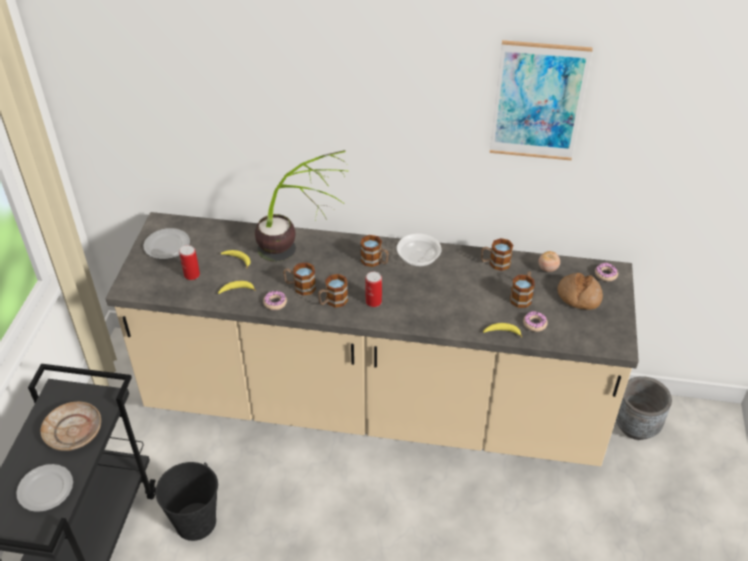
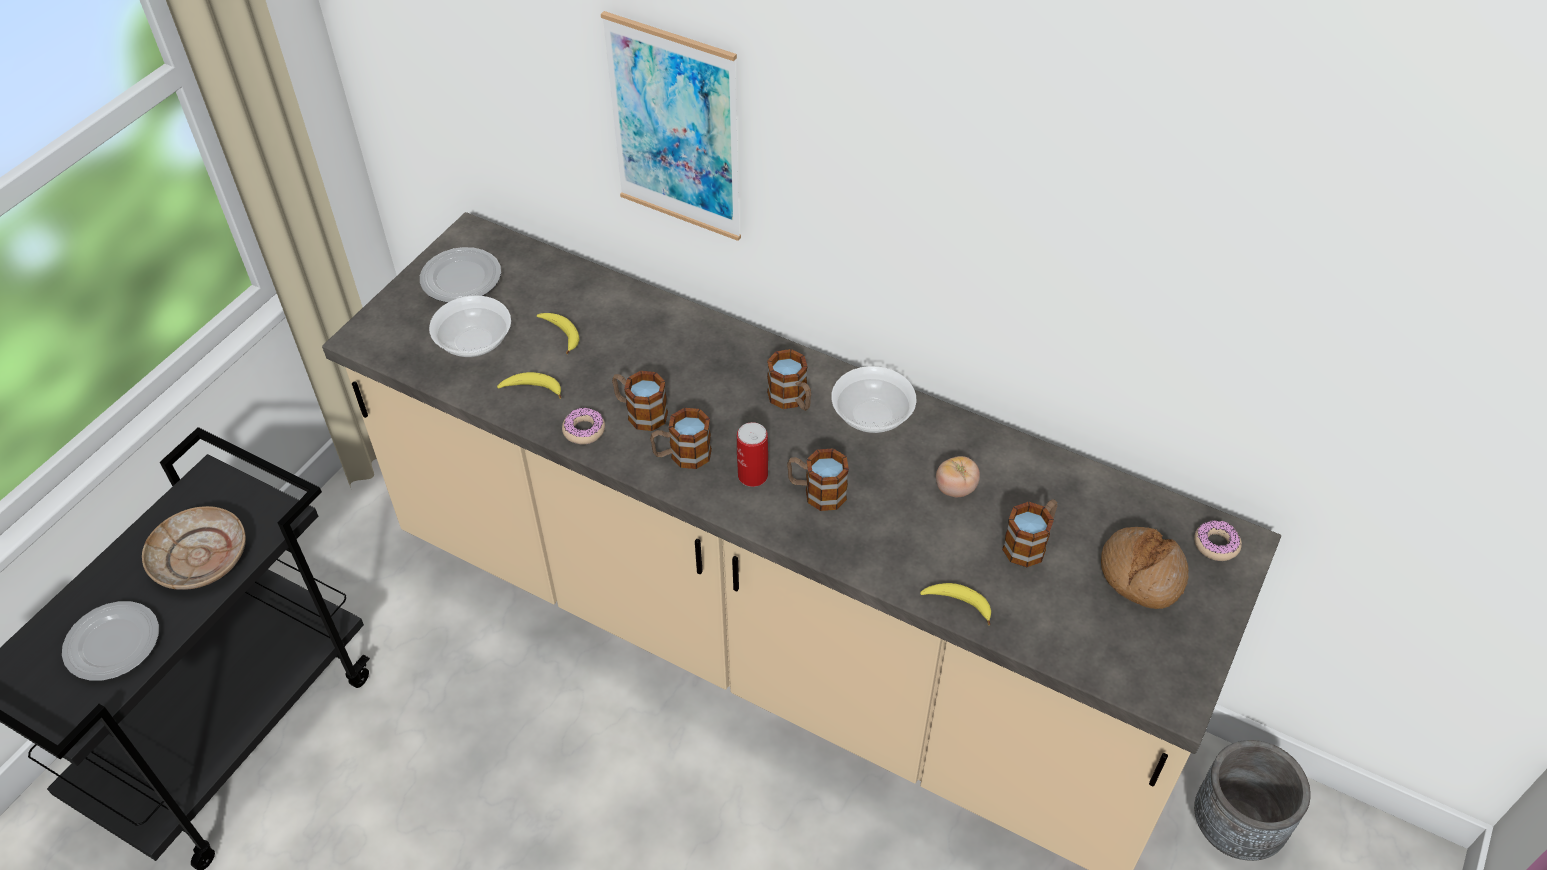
camera: 20 degrees right, 5 degrees up
(192, 275) = (474, 341): can -> bowl
(195, 522) = (406, 748): black bucket -> none
(299, 253) = (668, 349): potted plant -> none
(495, 263) = (1009, 462): mug -> mug (816, 492)
(534, 324) = (1028, 605): donut -> none
(538, 102) = (1133, 178): picture -> picture (675, 129)
(547, 268) = (1106, 500): tomato -> tomato (955, 488)

